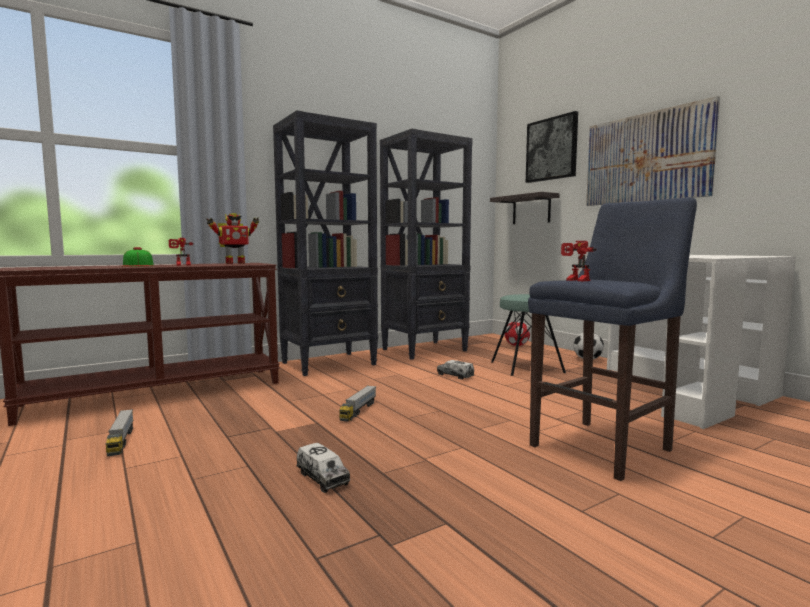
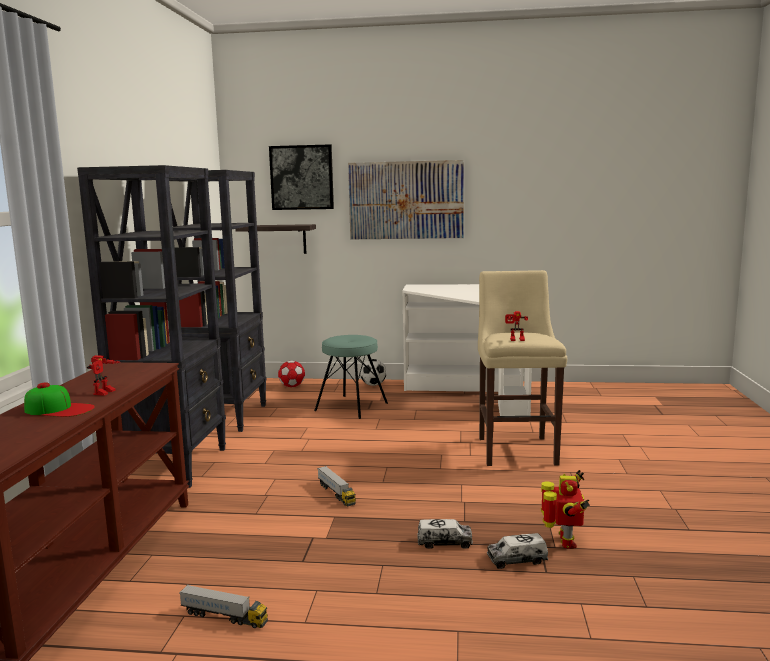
camera: 50 degrees left, 5 degrees up
(234, 263) = (108, 371): toy robot -> toy robot (565, 542)
(455, 375) = (321, 434): toy truck -> toy truck (517, 560)
(605, 446) = (516, 449): blue stool -> beige stool

